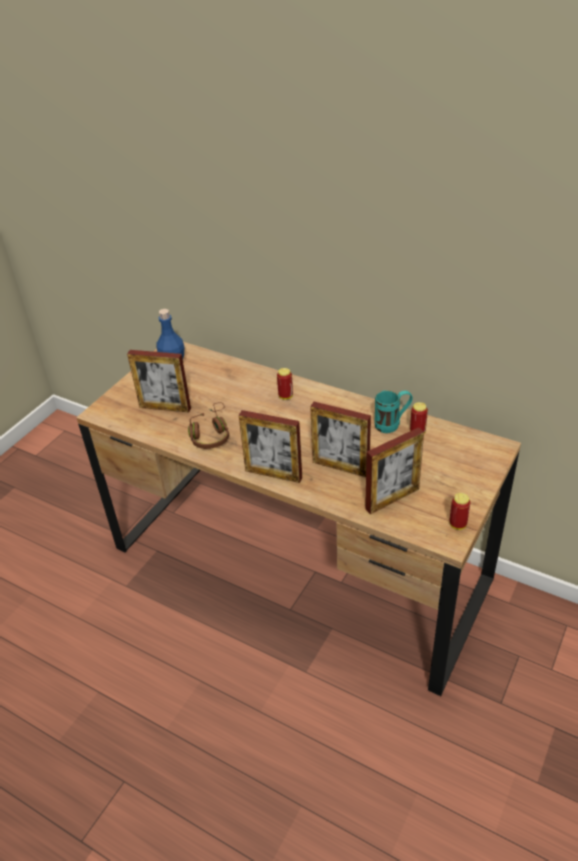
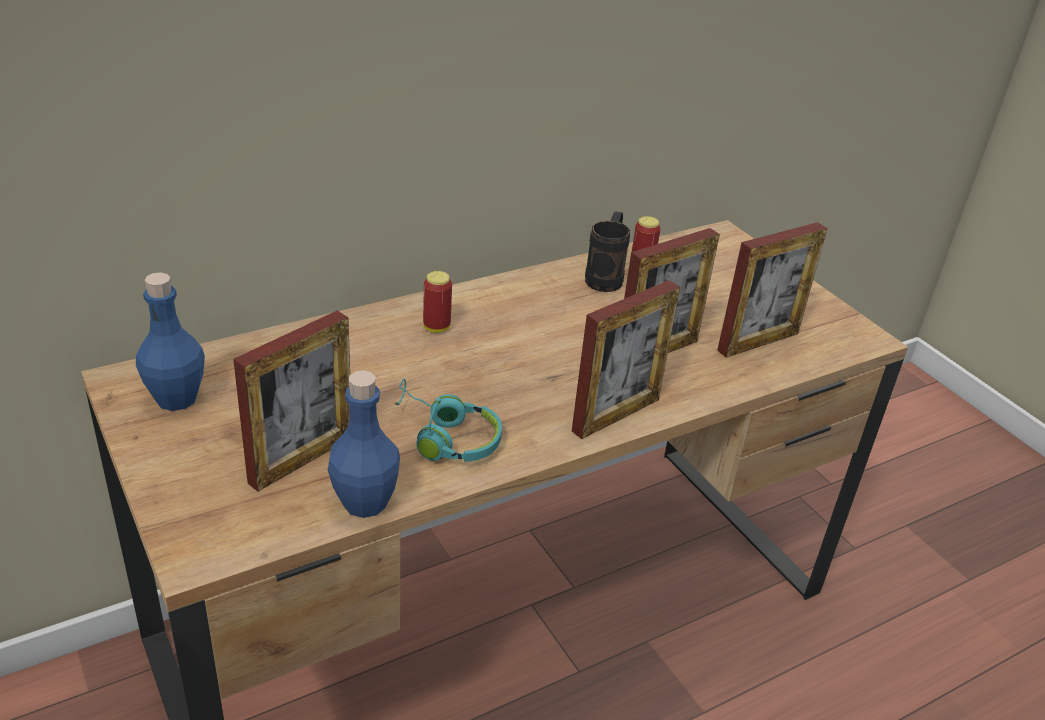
camera: 65 degrees left, 5 degrees down
(154, 433) = (365, 502): none -> blue bottle
(211, 434) = (445, 436): brown headphones -> turquoise headphones
(392, 424) = (606, 277): turquoise mug -> black mug
(392, 499) = (758, 342): picture frame -> picture frame turned 60 degrees clockwise
(457, 524) = (841, 319): can -> none

